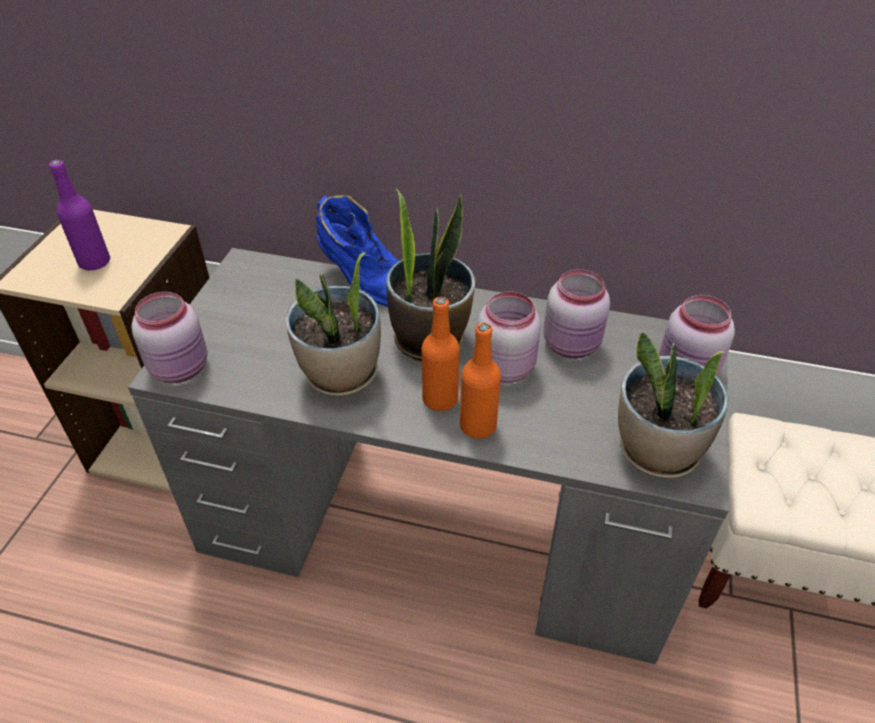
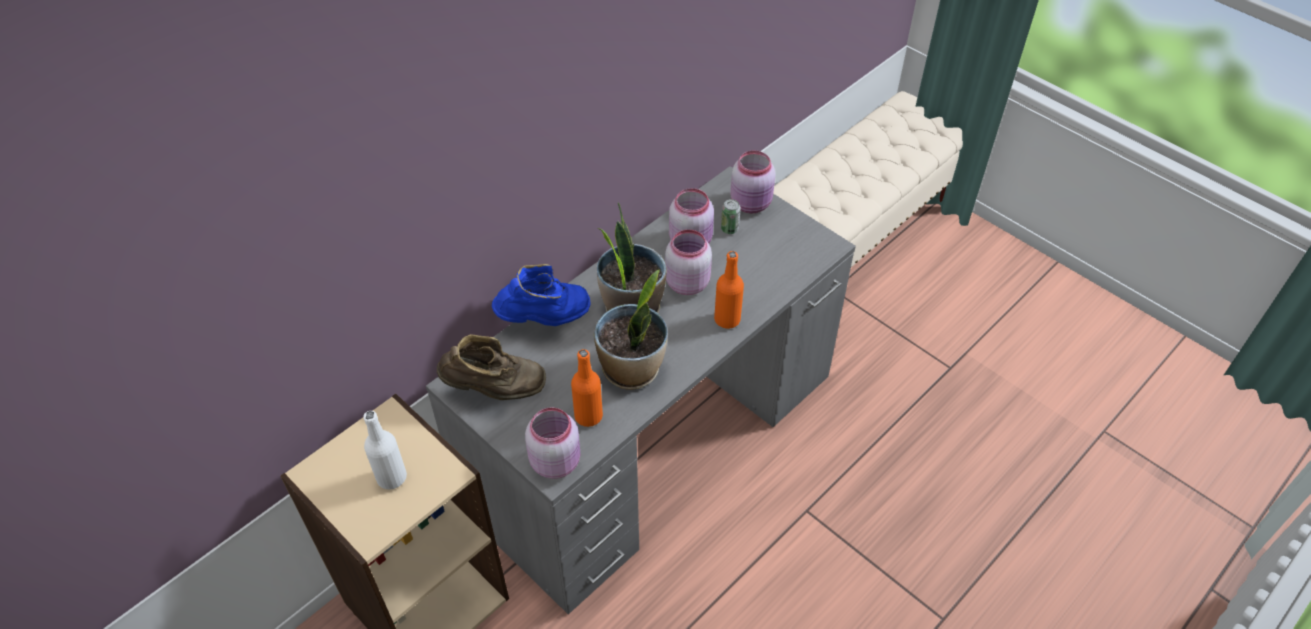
camera: 60 degrees left, 5 degrees up
(94, 262) = (391, 477): purple bottle -> white bottle
(250, 290) = (495, 390): none -> brown boot
(440, 399) = (692, 328): orange bottle -> orange bottle (588, 416)
(624, 369) = (729, 229): none -> can
(657, 451) = (800, 250): potted plant -> none

